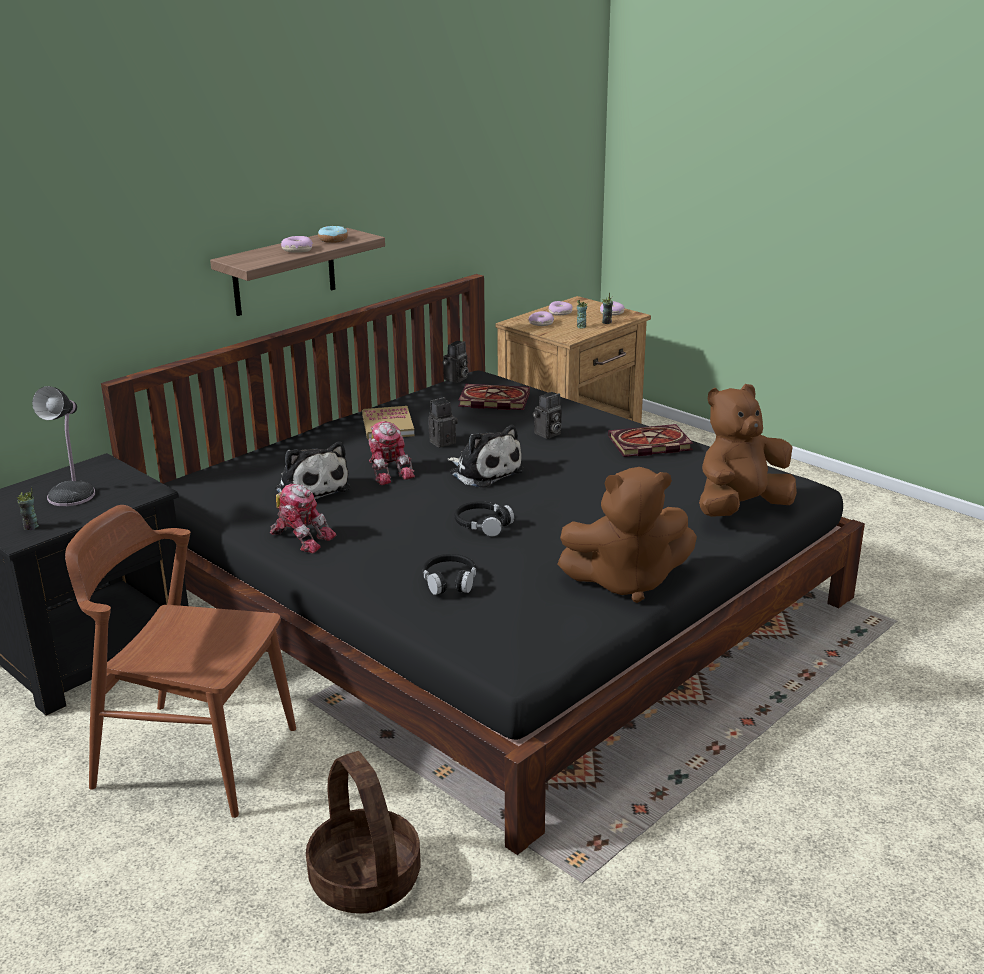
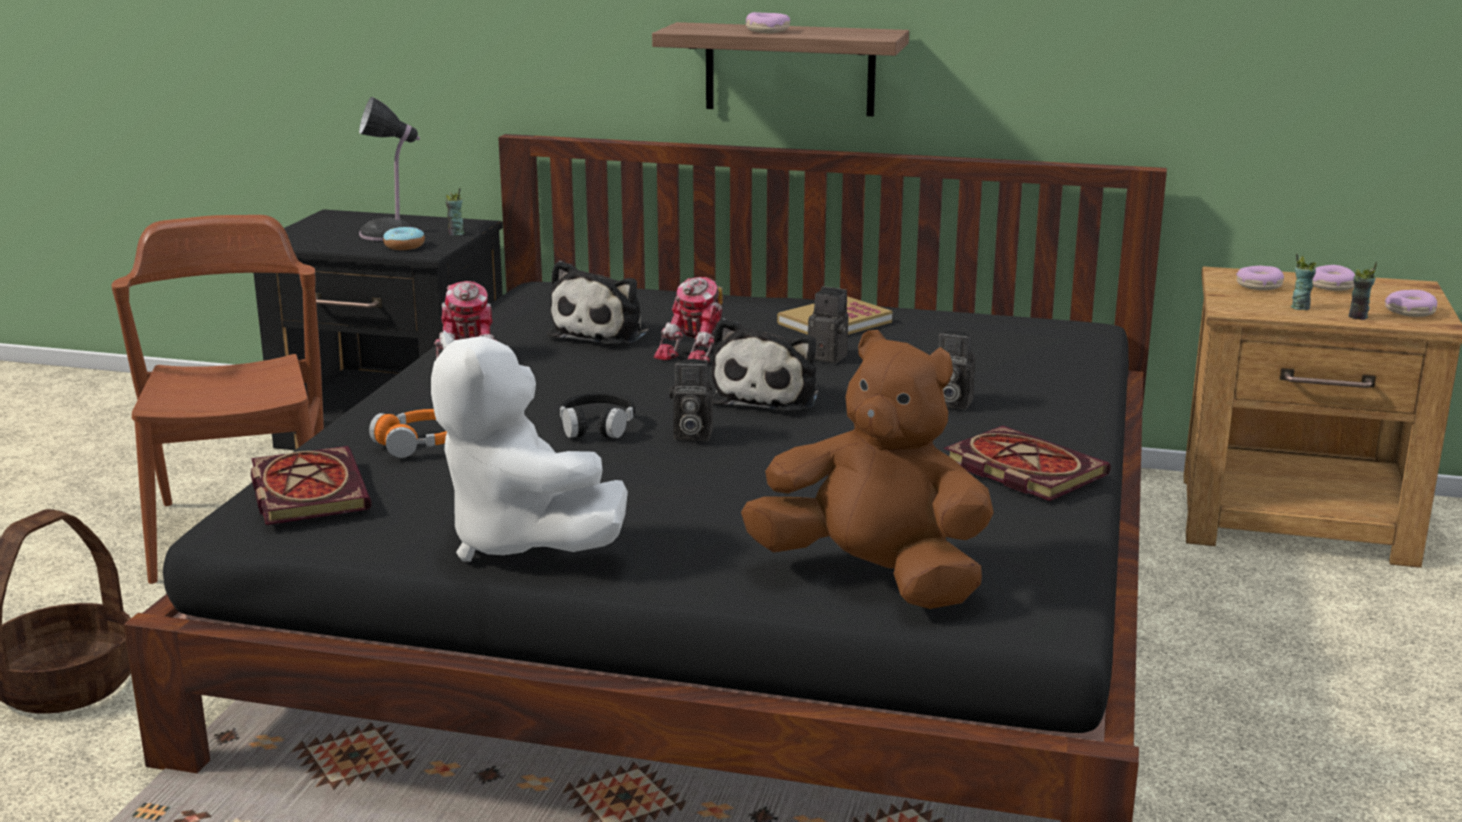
camera: 60 degrees right, 5 degrees down
(31, 527) = (305, 239): cup -> cup (456, 233)
(333, 240) = (837, 32): donut -> donut (404, 246)
(449, 581) = (421, 443): black headphones -> orange headphones
(456, 379) = (1050, 319): camera -> camera (690, 435)
(492, 400) = (1010, 350): book -> book (306, 490)
(626, 581) = (522, 542): brown plush toy -> white plush toy

